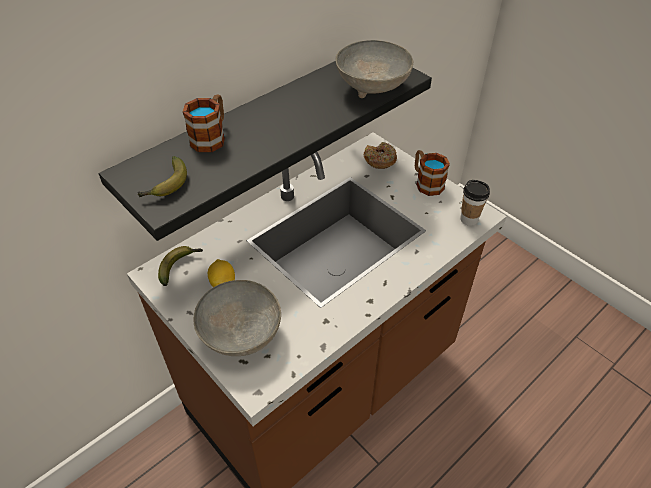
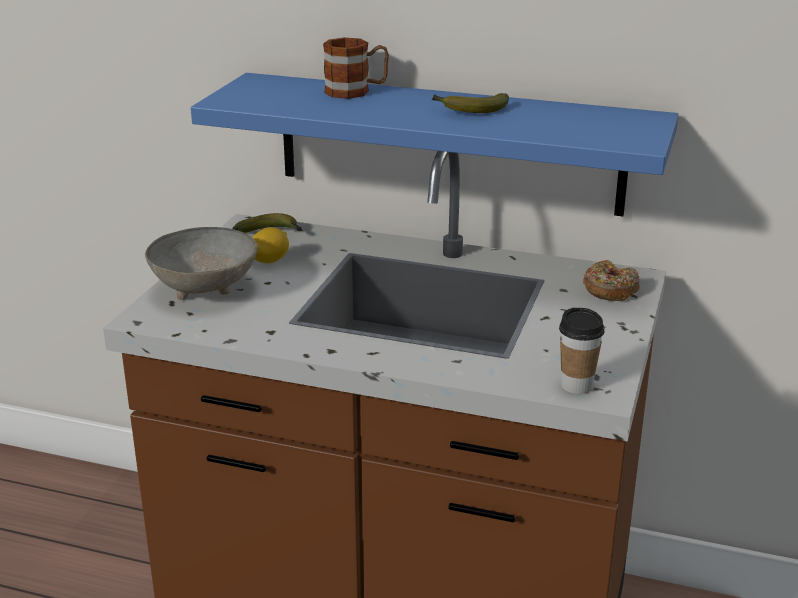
camera: 60 degrees right, 20 degrees down
(166, 185) = (257, 95): banana -> banana (469, 110)
(255, 133) = (449, 143): black shelf -> blue shelf
(372, 90) = (569, 132): grey bowl -> none
(426, 182) = (611, 334): mug -> none

